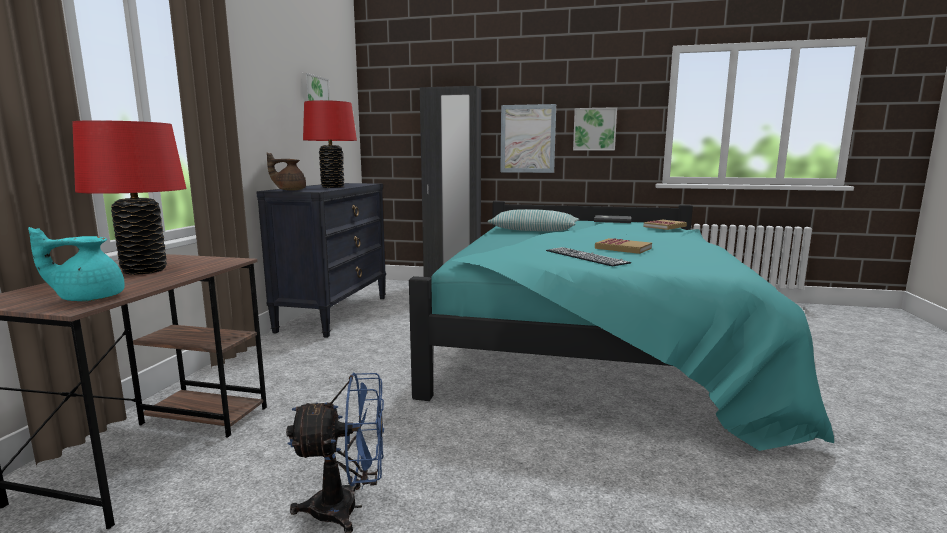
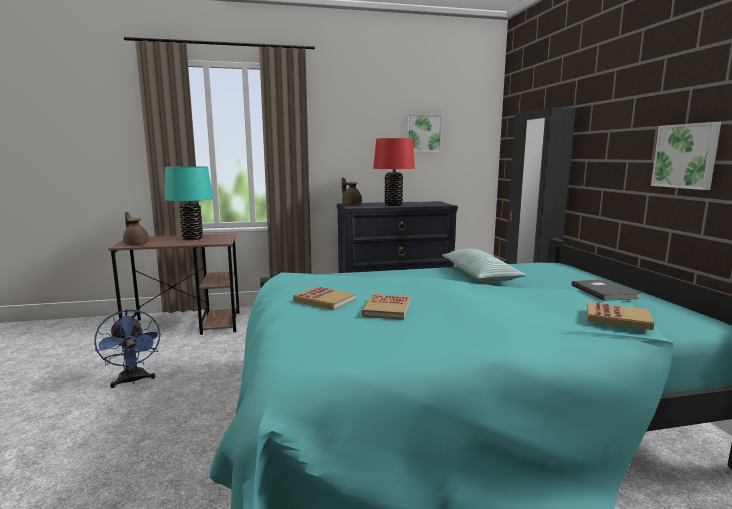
camera: 65 degrees right, 0 degrees up
(89, 298) = (136, 244): turquoise teapot -> brown teapot
(144, 270) = (192, 238): red table lamp -> turquoise table lamp
(527, 139) = (611, 167): picture -> none
(585, 257) = (324, 300): keyboard -> book

